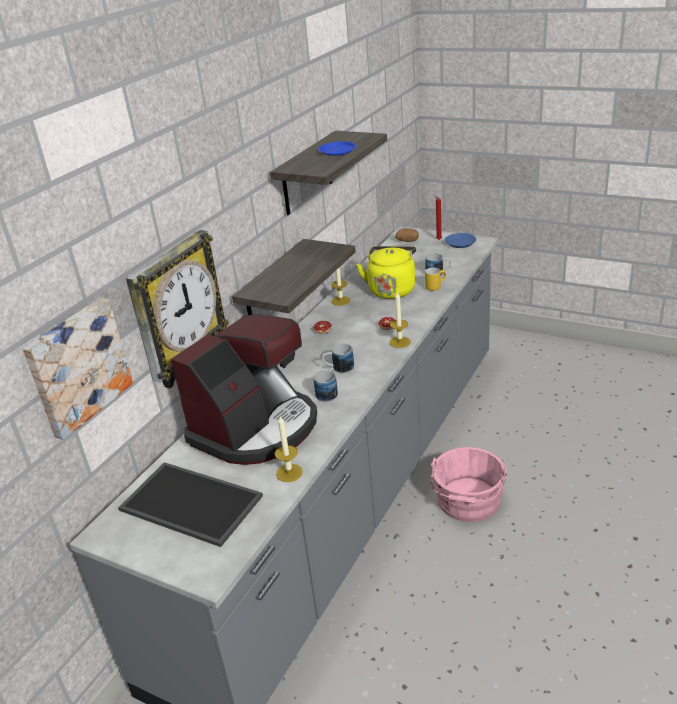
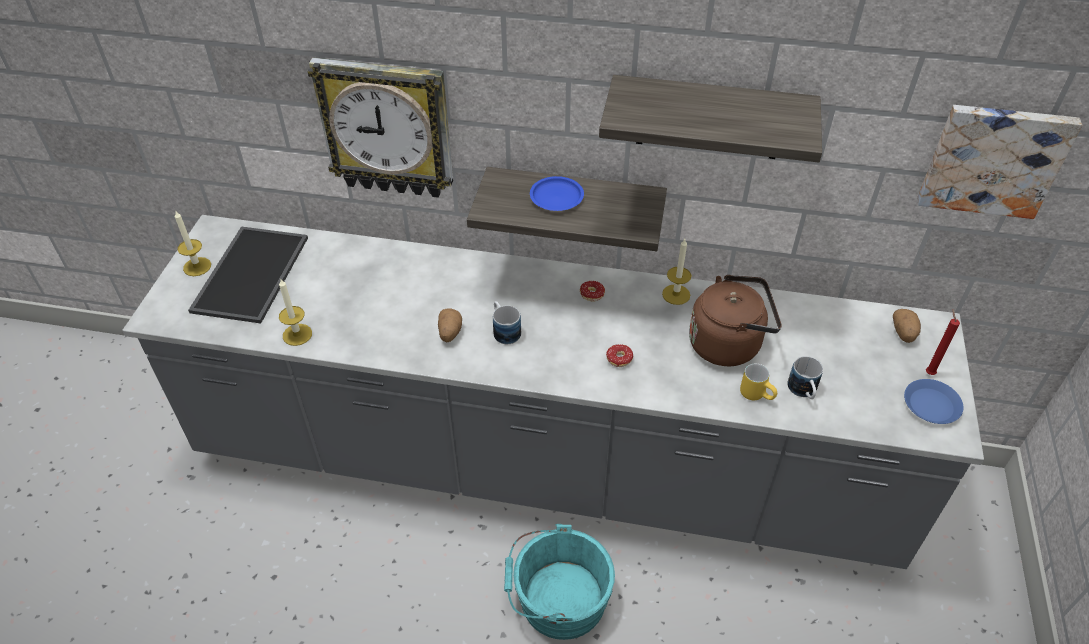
camera: 70 degrees right, 15 degrees up
(77, 366) = (239, 95): picture -> picture (993, 159)
(256, 428) = (373, 288): coffee machine -> none
(328, 392) = (449, 332): mug -> potato
(337, 151) = (713, 116): blue plate -> blue plate (556, 197)
(391, 289) = (728, 343): yellow kettle -> brown kettle
(400, 342) = (580, 380): candle -> candle (197, 266)
(468, 503) = (557, 599): pink bucket -> turquoise bucket

